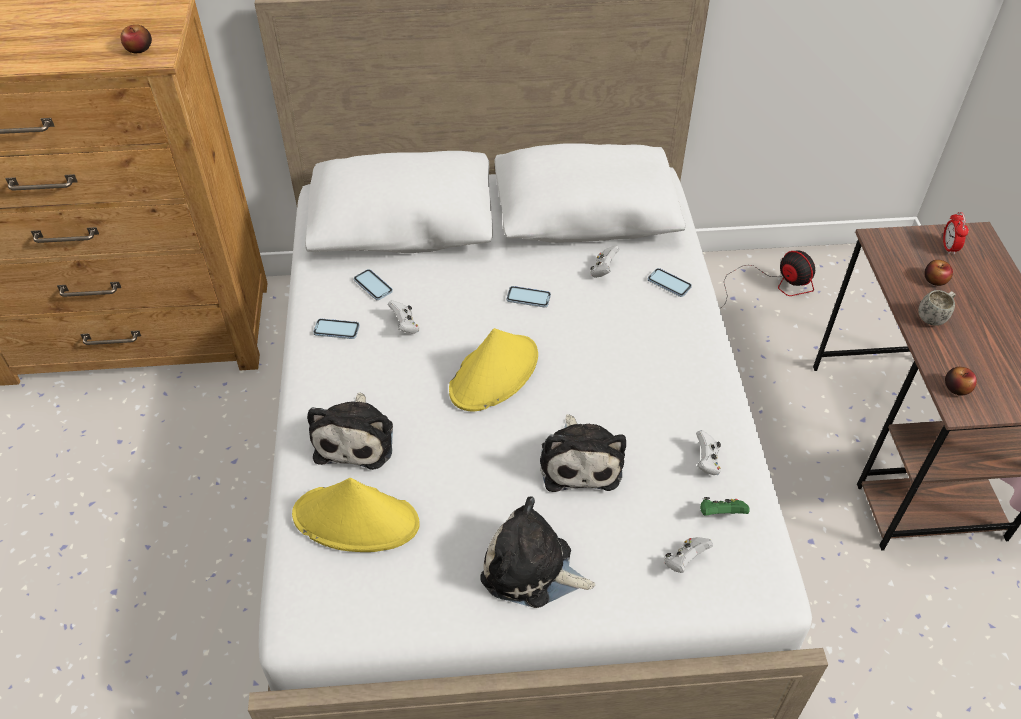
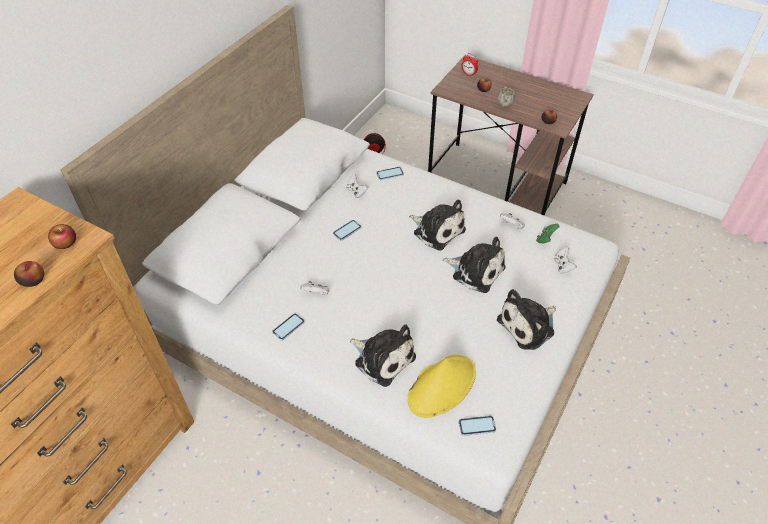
camera: 55 degrees left, 0 degrees up
(78, 58) = (33, 280): none -> apple
(373, 286) = (269, 292): phone -> phone (477, 426)
(494, 373) = (388, 273): yellow hat -> none
(615, 383) = (437, 230): none -> plush toy

